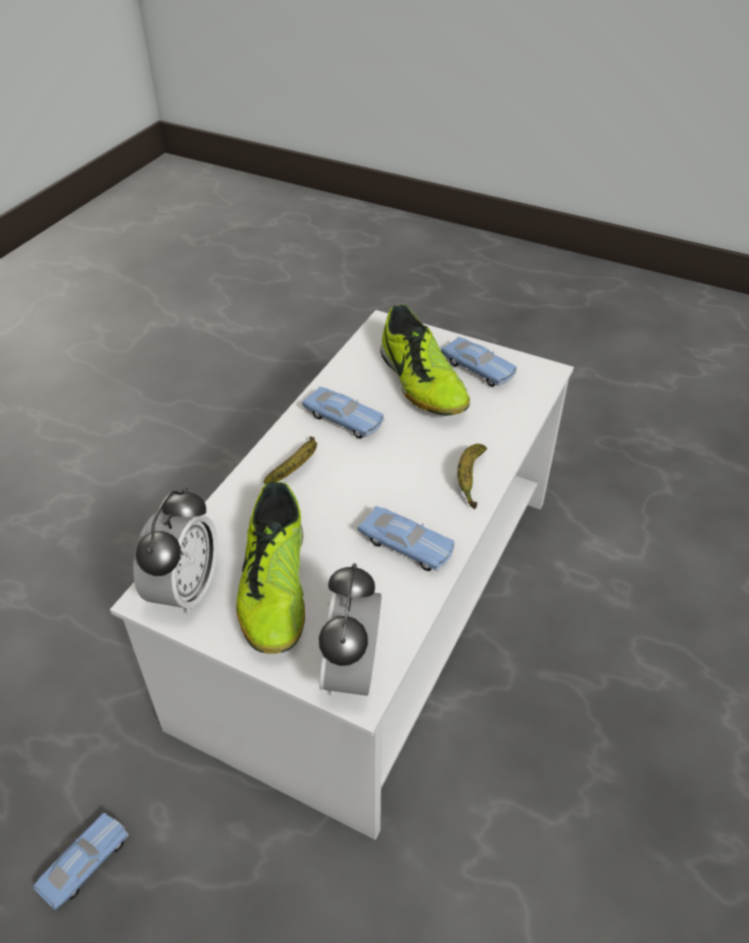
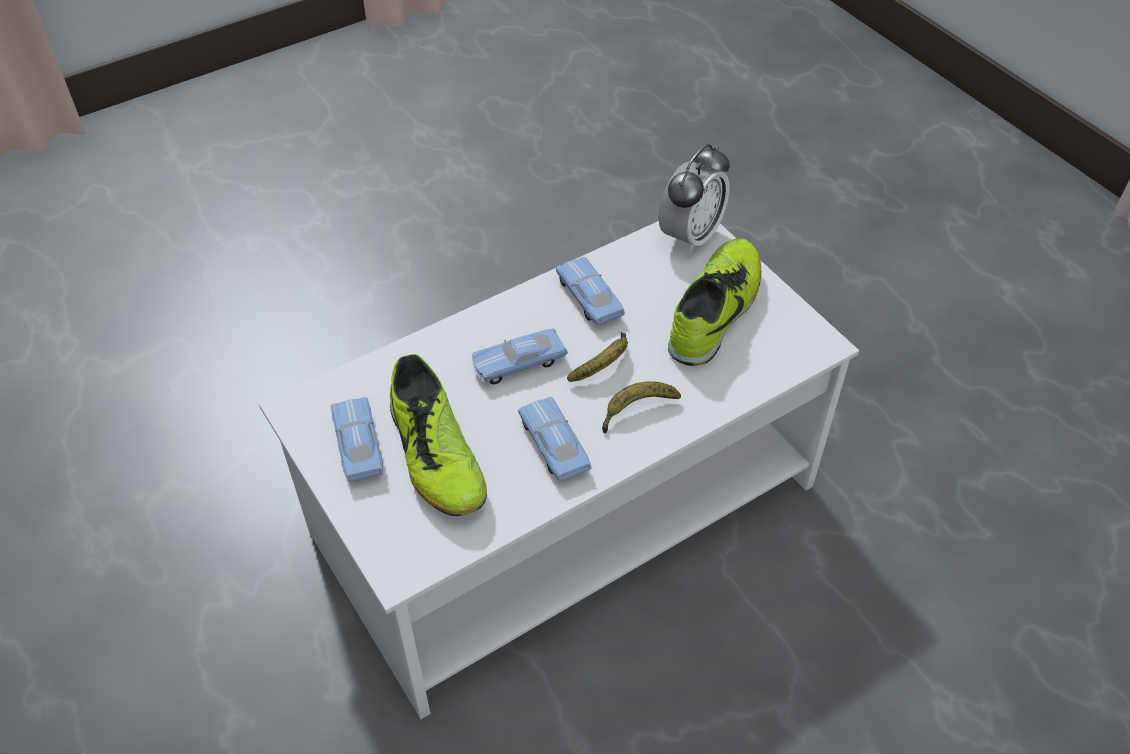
camera: 150 degrees left, 5 degrees up
(85, 864) = (896, 420): blue toy car -> blue toy car (518, 363)
(185, 591) = (791, 337): alarm clock -> none
(421, 383) = (436, 455): shoe -> shoe turned 150 degrees clockwise
(470, 479) = (487, 329): banana -> banana (603, 365)

